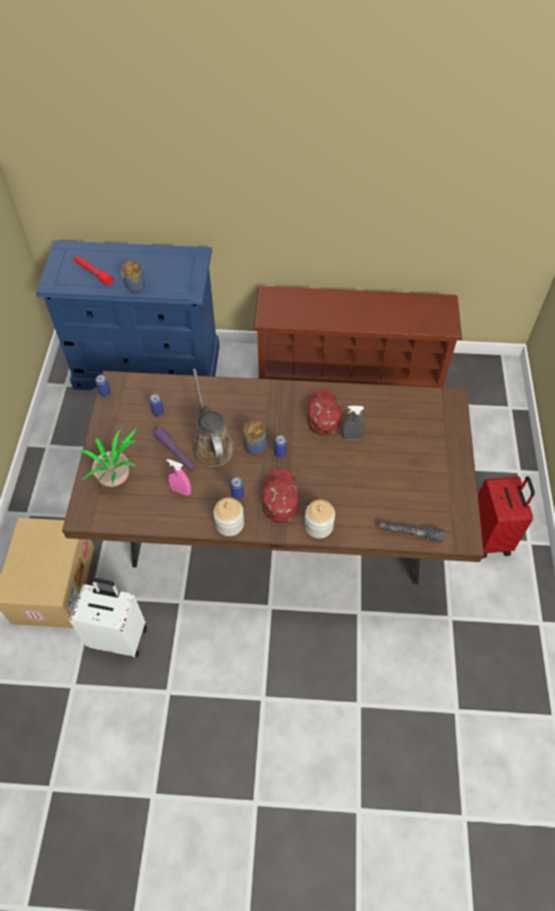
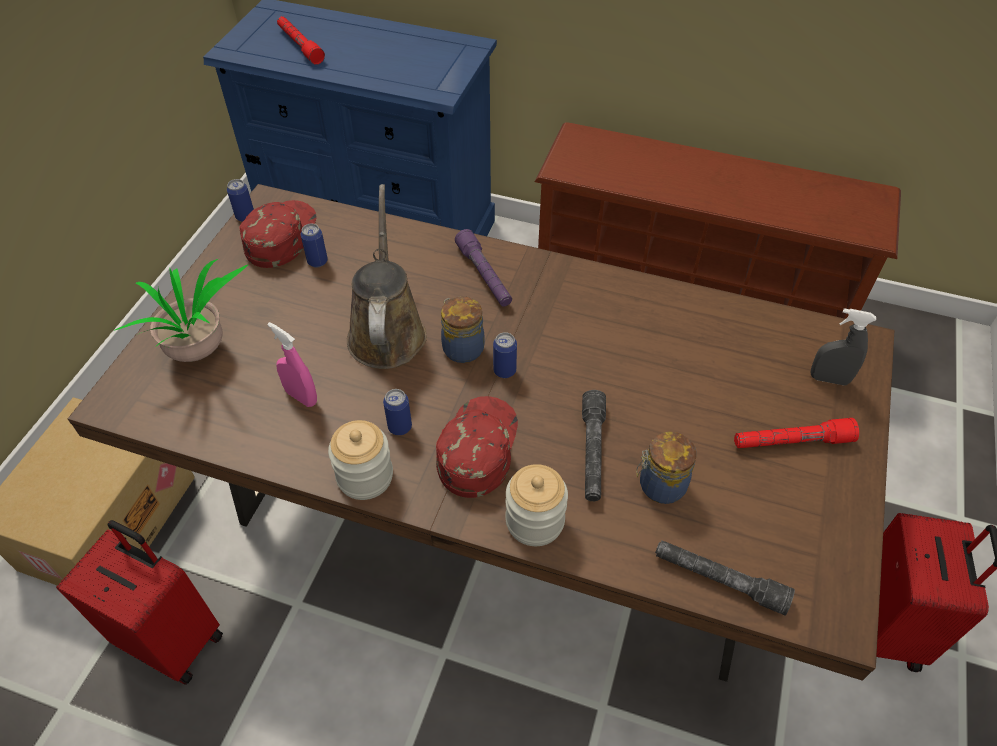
camera: 15 degrees right, 5 degrees down
(119, 636) = (173, 638): white suitcase -> red suitcase
(134, 287) = (353, 72): jar -> jar (660, 485)
(176, 453) = (319, 332): purple flashlight -> purple flashlight (484, 276)
(322, 413) = (605, 318): red cap -> red cap (280, 235)
(336, 486) = (592, 452): none -> grey flashlight
(352, 437) = (648, 370): grey spray bottle -> grey spray bottle (829, 379)
(428, 459) = (791, 442): none -> red flashlight

